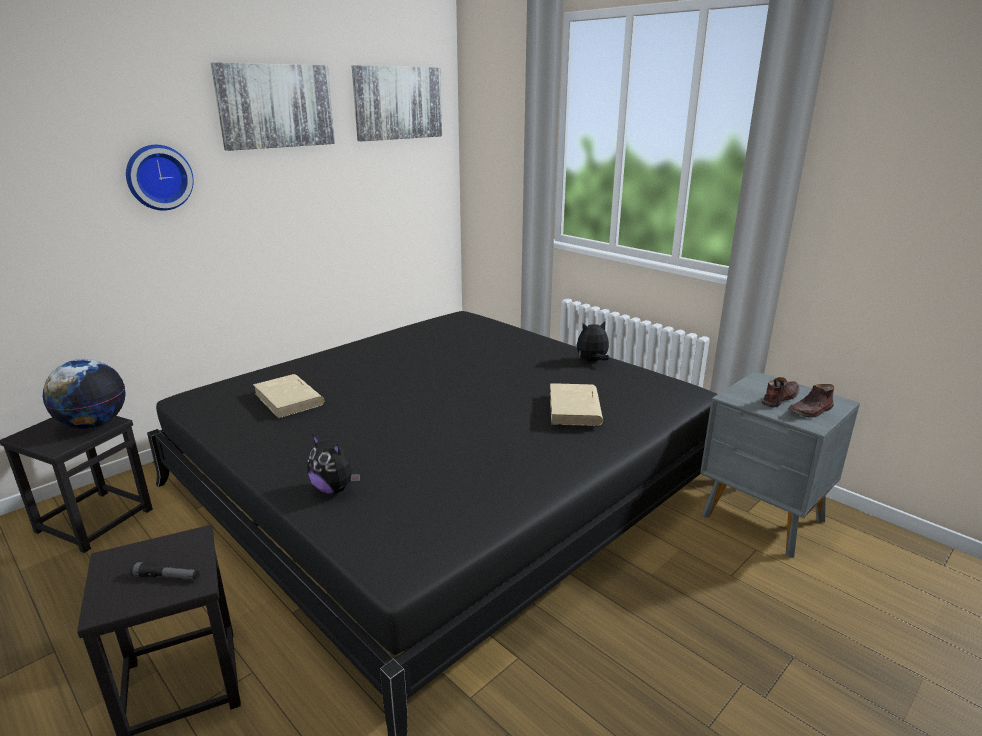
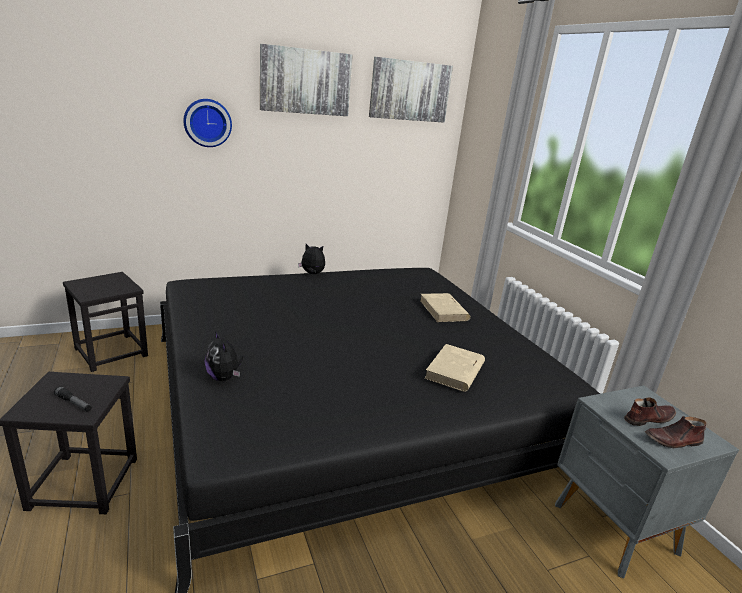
camera: 20 degrees right, 0 degrees up
(93, 424) = (119, 286): globe -> none
(289, 399) = (248, 302): beige book -> beige book (444, 310)
(592, 361) = (503, 335): plush toy -> plush toy (312, 274)

